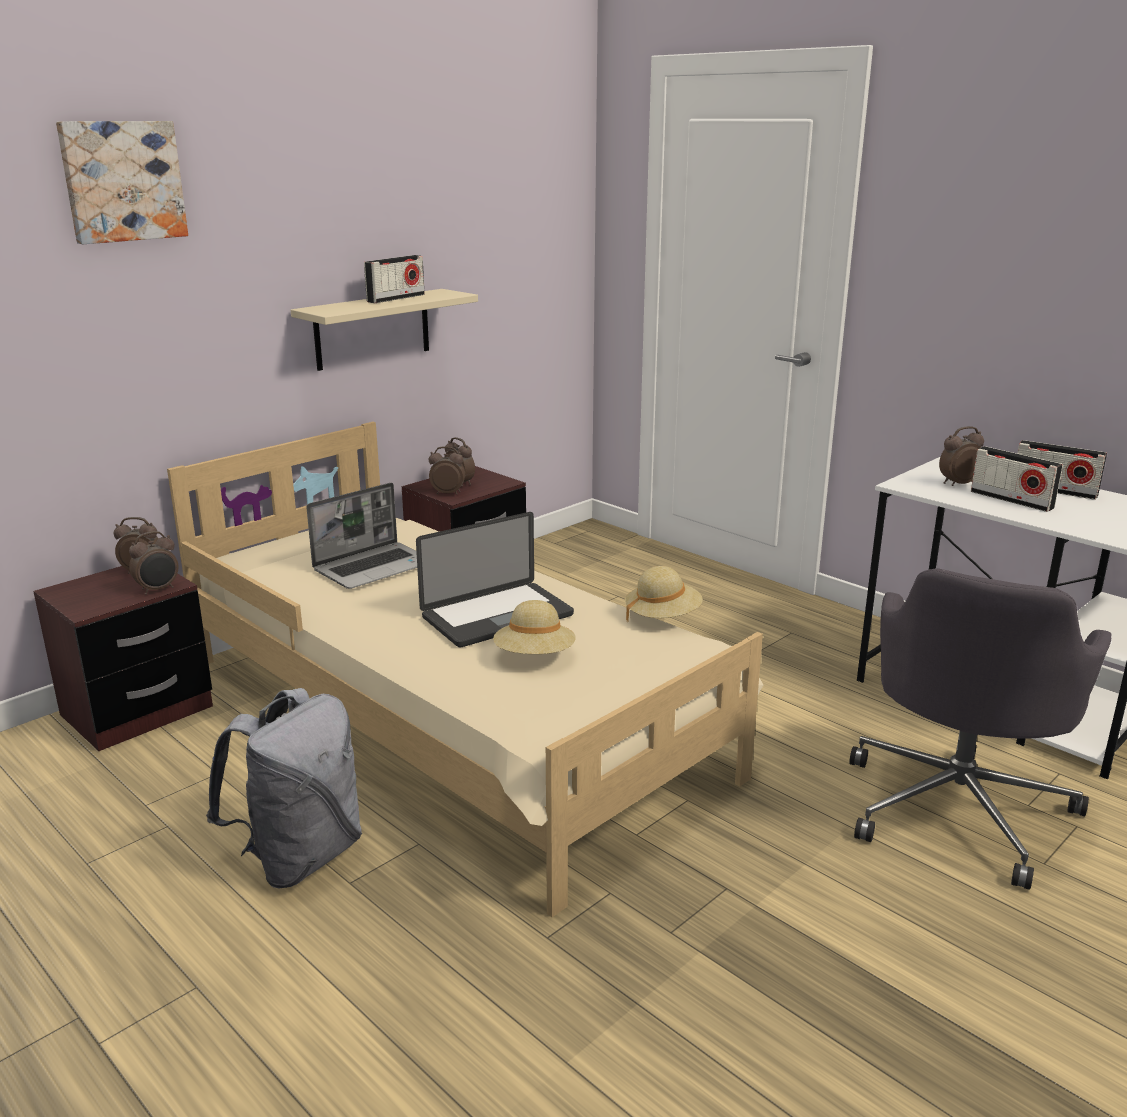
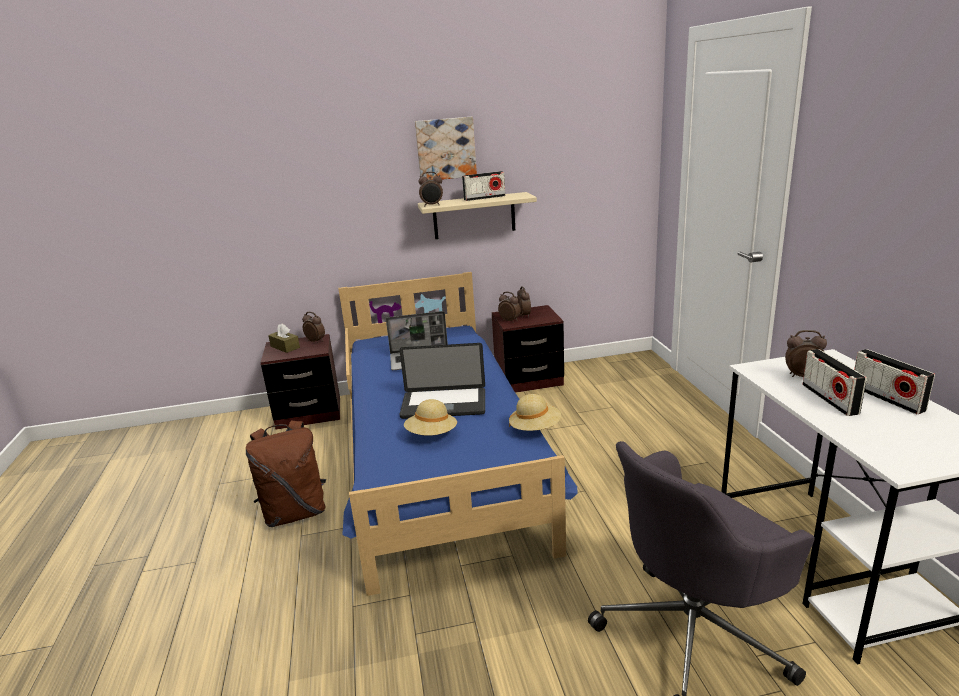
camera: 35 degrees right, 0 degrees up
(91, 591) = (285, 347): none -> brown tissue box
(122, 181) = (316, 133): picture -> picture (445, 148)
(158, 589) = (310, 352): alarm clock -> alarm clock (432, 205)
(300, 857) = (295, 513): grey backpack -> brown backpack
(452, 717) = (439, 458): beige bed -> blue bed

